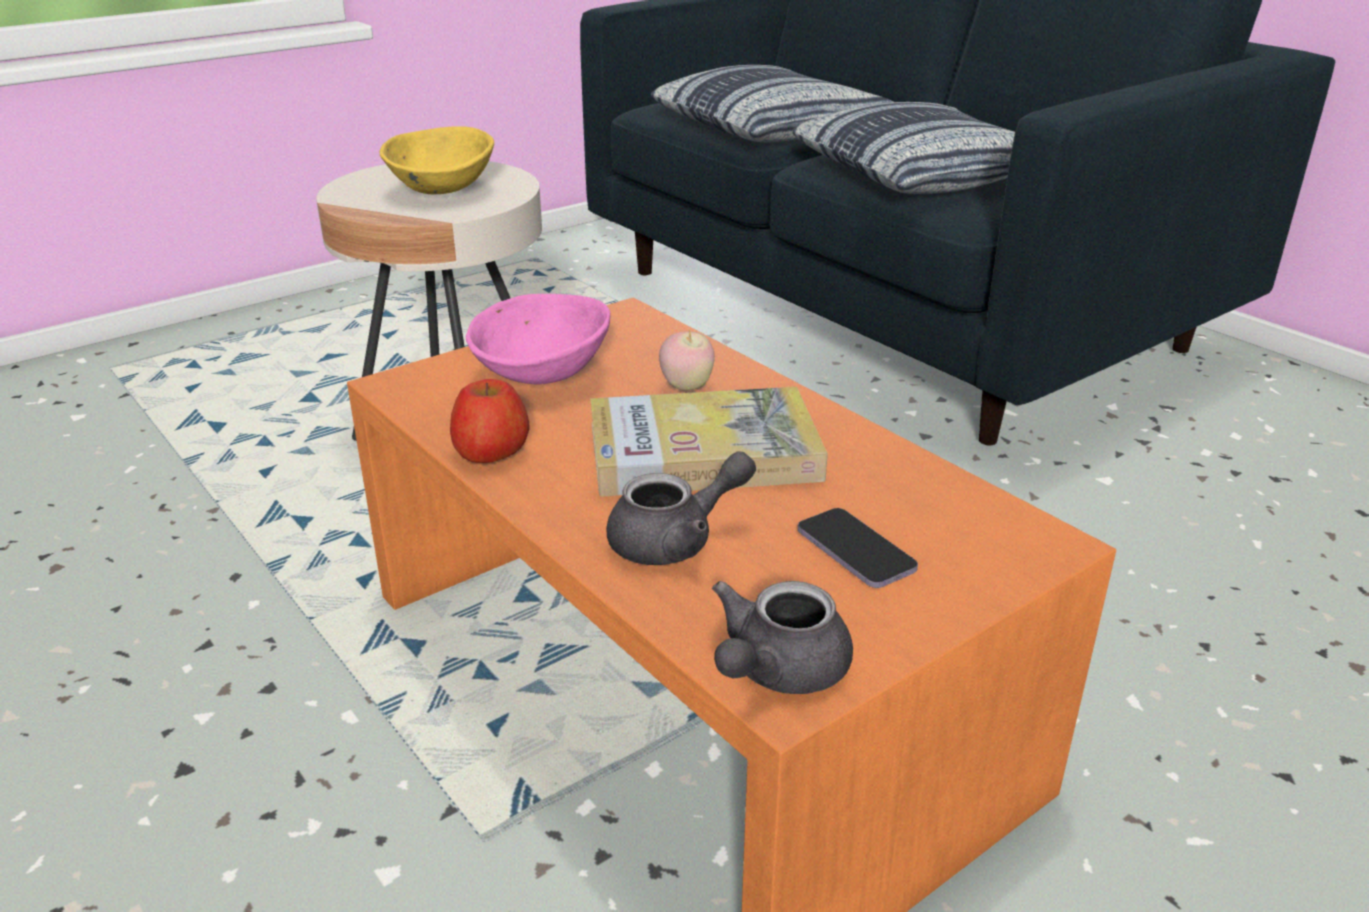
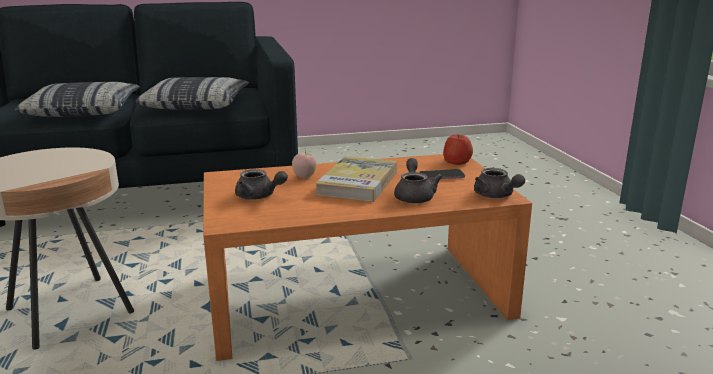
camera: 65 degrees left, 10 degrees down
(442, 190) = (52, 164): yellow bowl -> none
(491, 451) = (317, 214): apple -> apple (457, 162)
(543, 375) = (259, 196): pink bowl -> grey teapot

